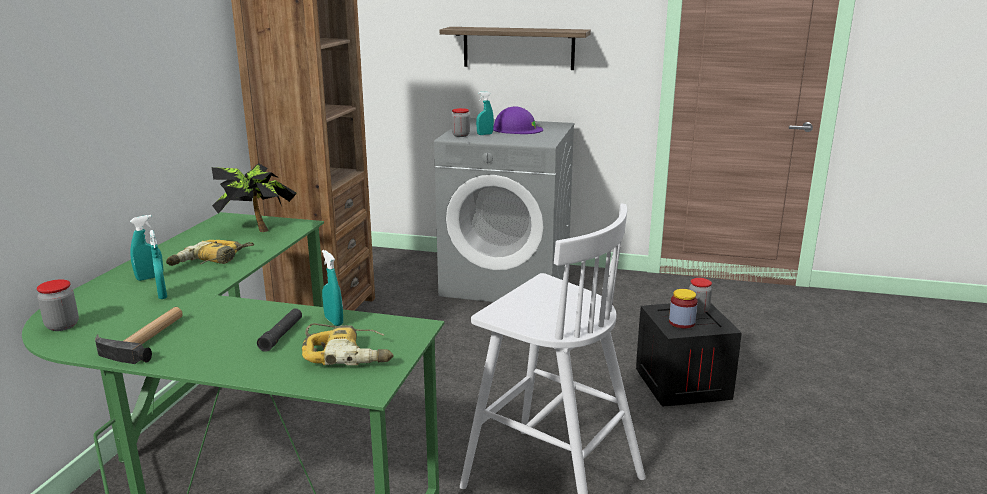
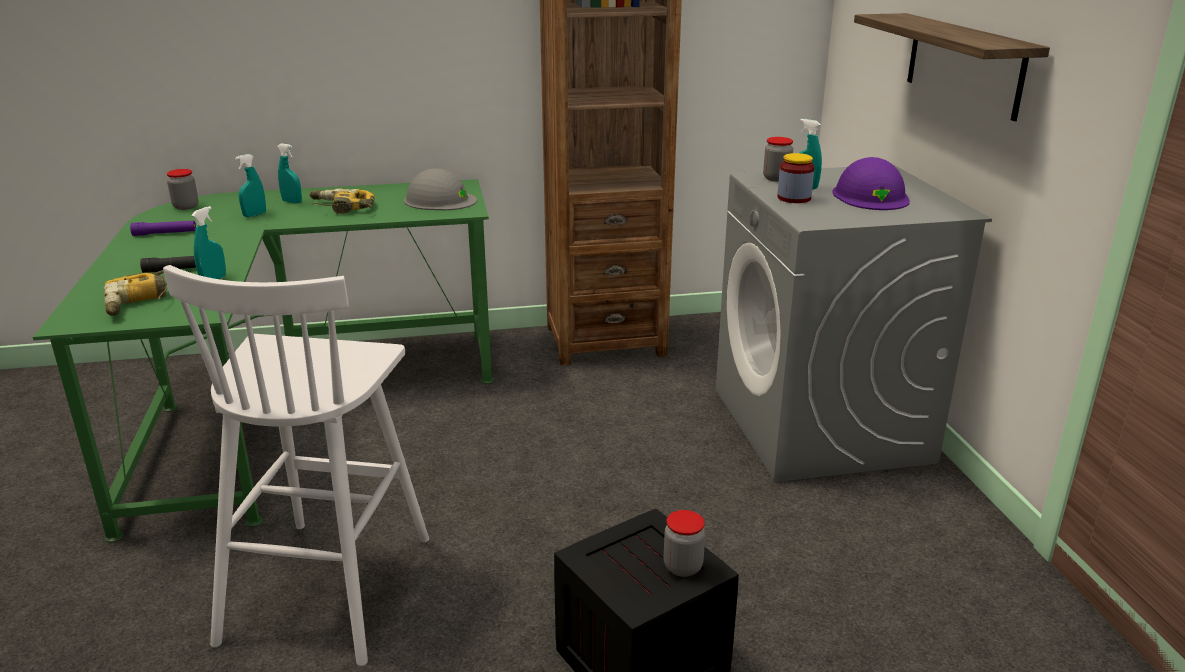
camera: 65 degrees right, 5 degrees up
(148, 339) = (165, 233): hammer -> purple flashlight
(256, 228) = (440, 200): potted plant -> grey hard hat
(681, 322) = (618, 556): jar -> jar (794, 198)

